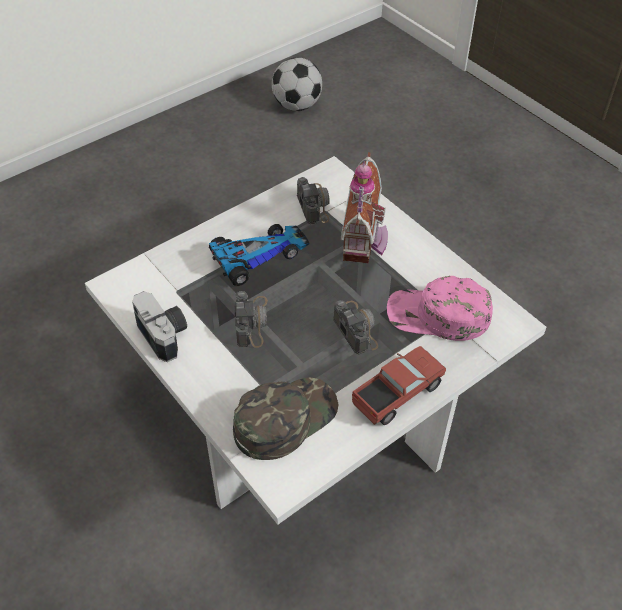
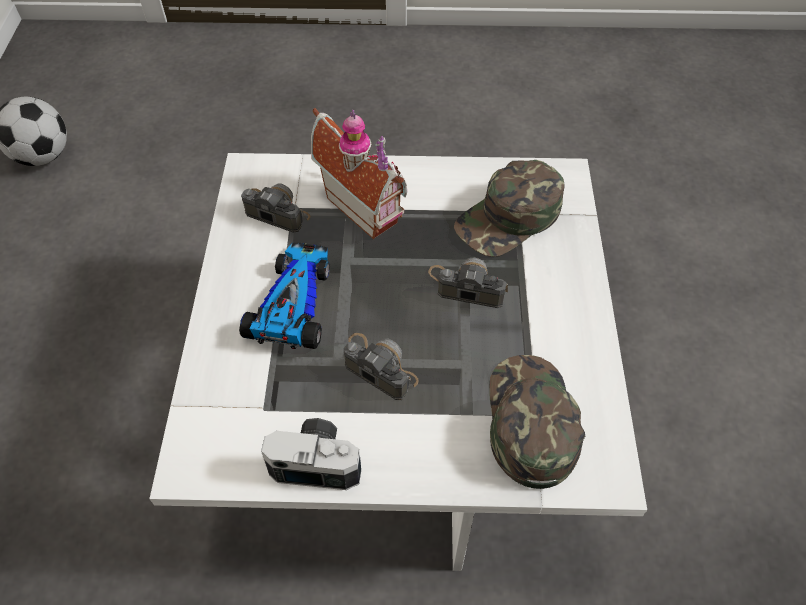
camera: 50 degrees left, 5 degrees up
(397, 395) = (576, 310): toy truck -> none
(437, 316) = (509, 218): pink cap -> green cap

